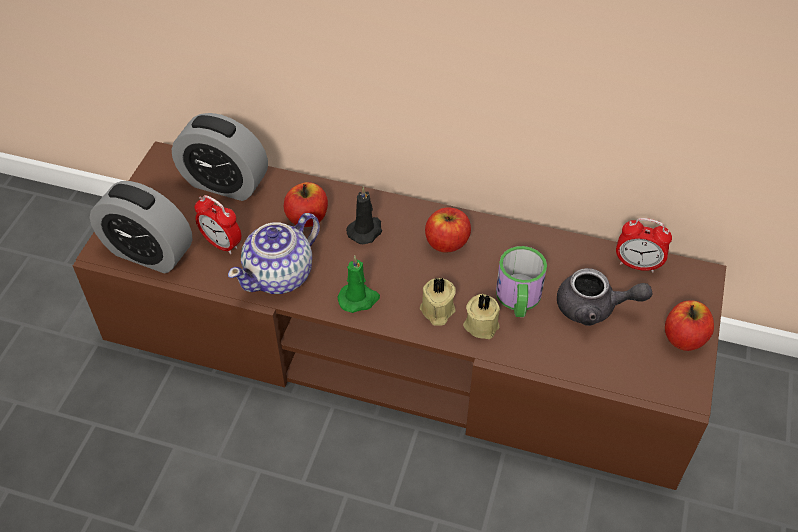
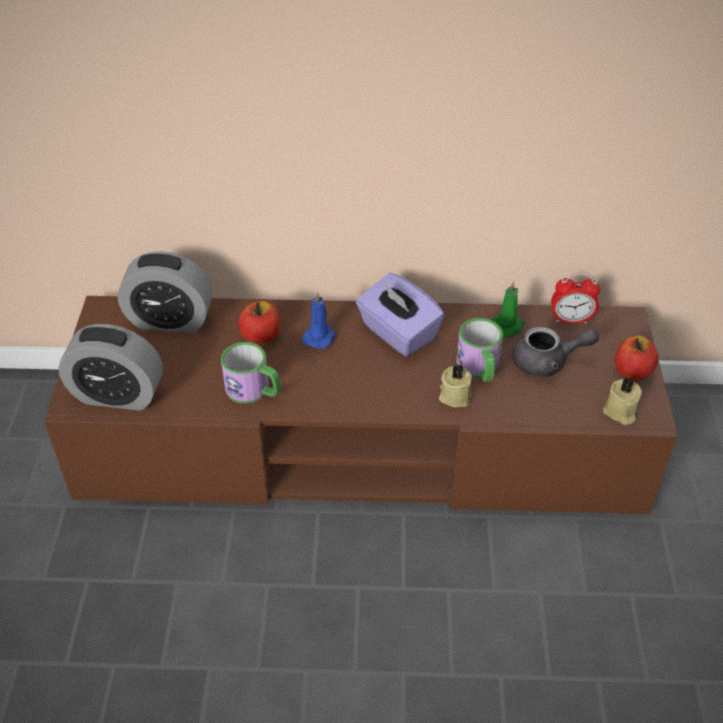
camera: 15 degrees left, 5 degrees down
(222, 244) = (187, 374): alarm clock -> none
(280, 275) = (254, 390): teapot -> mug
(359, 299) = (335, 396): green candle -> green candle (508, 327)
(366, 230) = (320, 337): black candle -> blue candle
(437, 311) = (410, 392): beige candle -> beige candle (620, 412)
(446, 242) = (398, 333): apple -> purple tissue box

